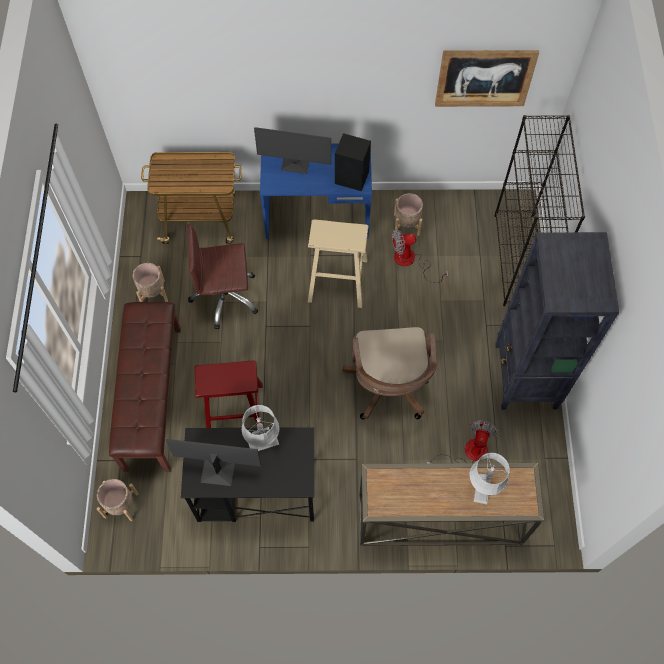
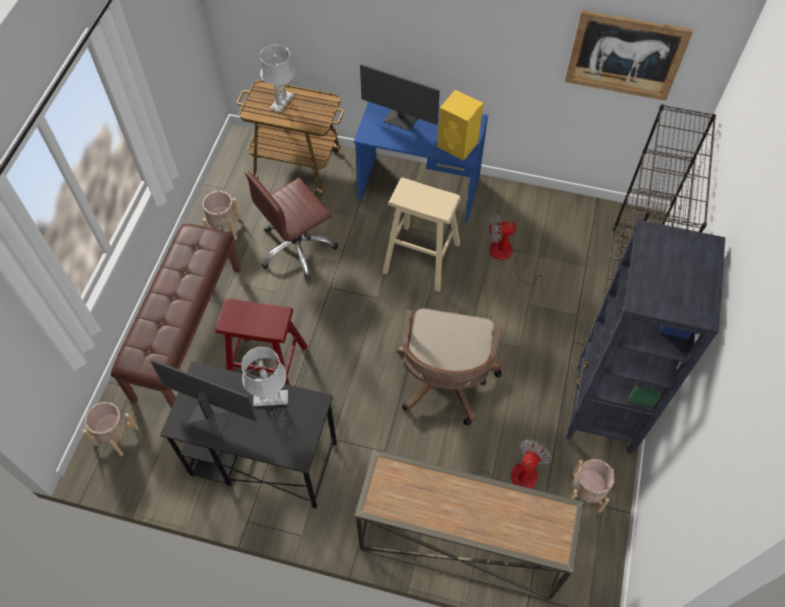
camera: 15 degrees right, 5 degrees down
(225, 297) = (297, 248): brown office chair -> brown office chair turned 45 degrees counterclockwise
(352, 178) = (458, 145): black speaker -> yellow speaker
(406, 224) = (513, 217): beige planter -> beige planter (586, 492)
(482, 489) = (507, 515): grey table lamp -> grey table lamp (282, 102)

